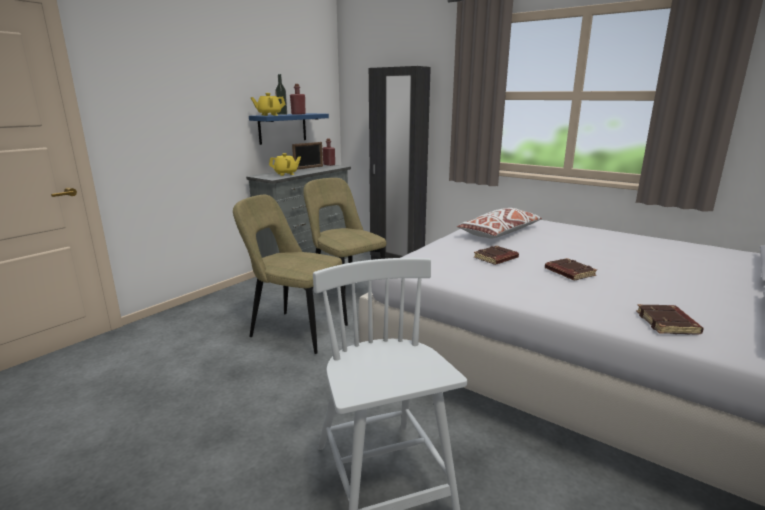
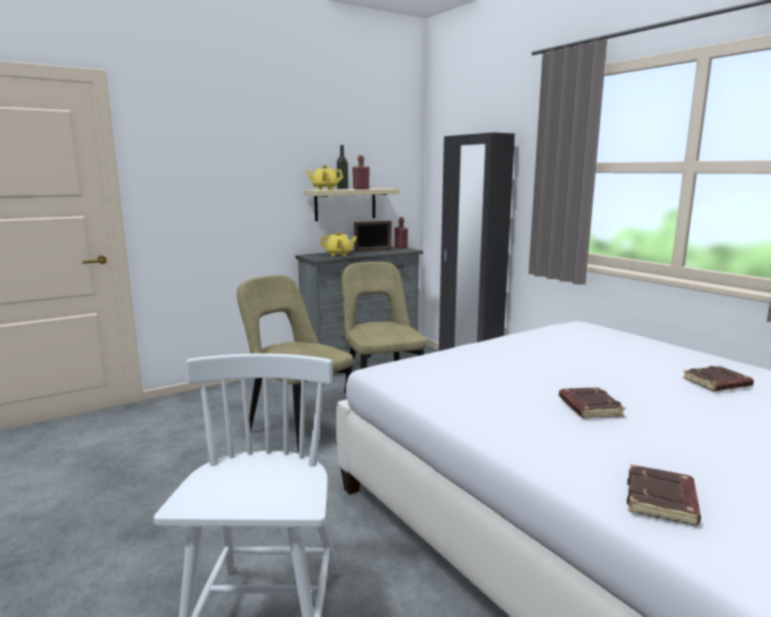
camera: 20 degrees right, 5 degrees down
(282, 128) = (345, 204): blue shelf -> beige shelf
(496, 258) = (508, 376): brown book -> brown book (717, 383)
(500, 233) = (551, 345): white pillow -> none

